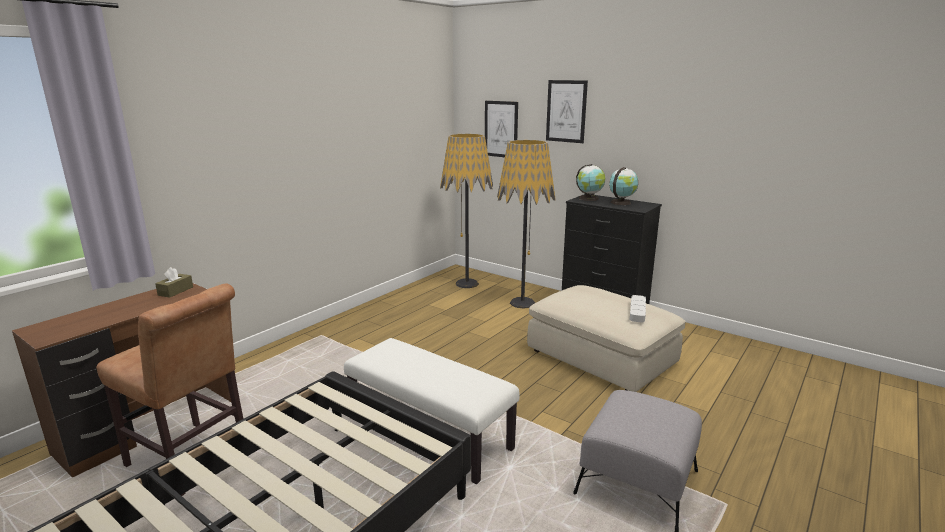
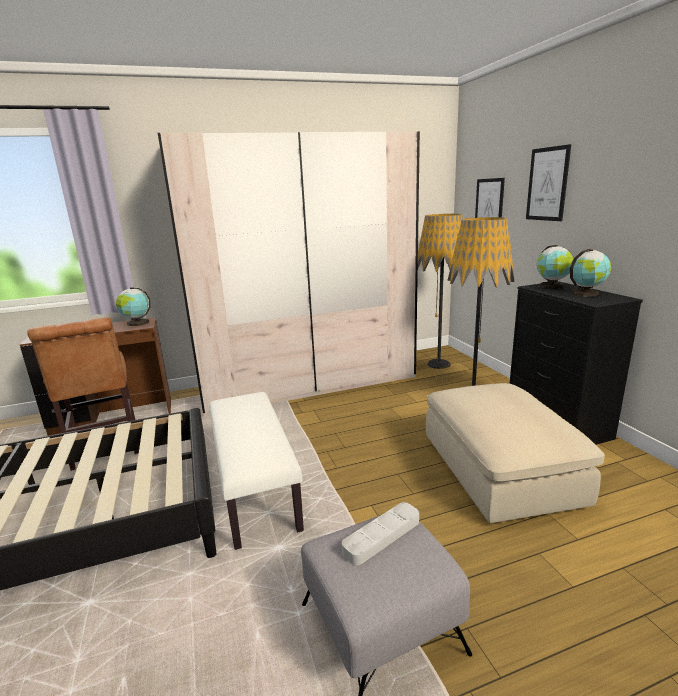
camera: 35 degrees right, 0 degrees up
(175, 291) = (136, 323): brown tissue box -> globe
(358, 328) = (308, 383): none -> beige wardrobe
(637, 311) = (532, 426): grey tray -> grey tray (382, 536)

